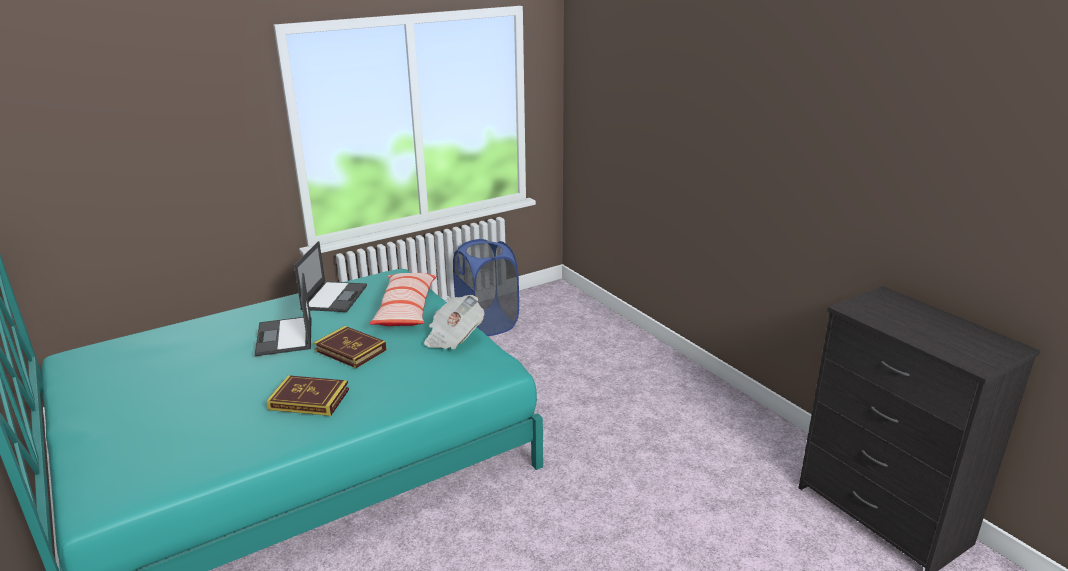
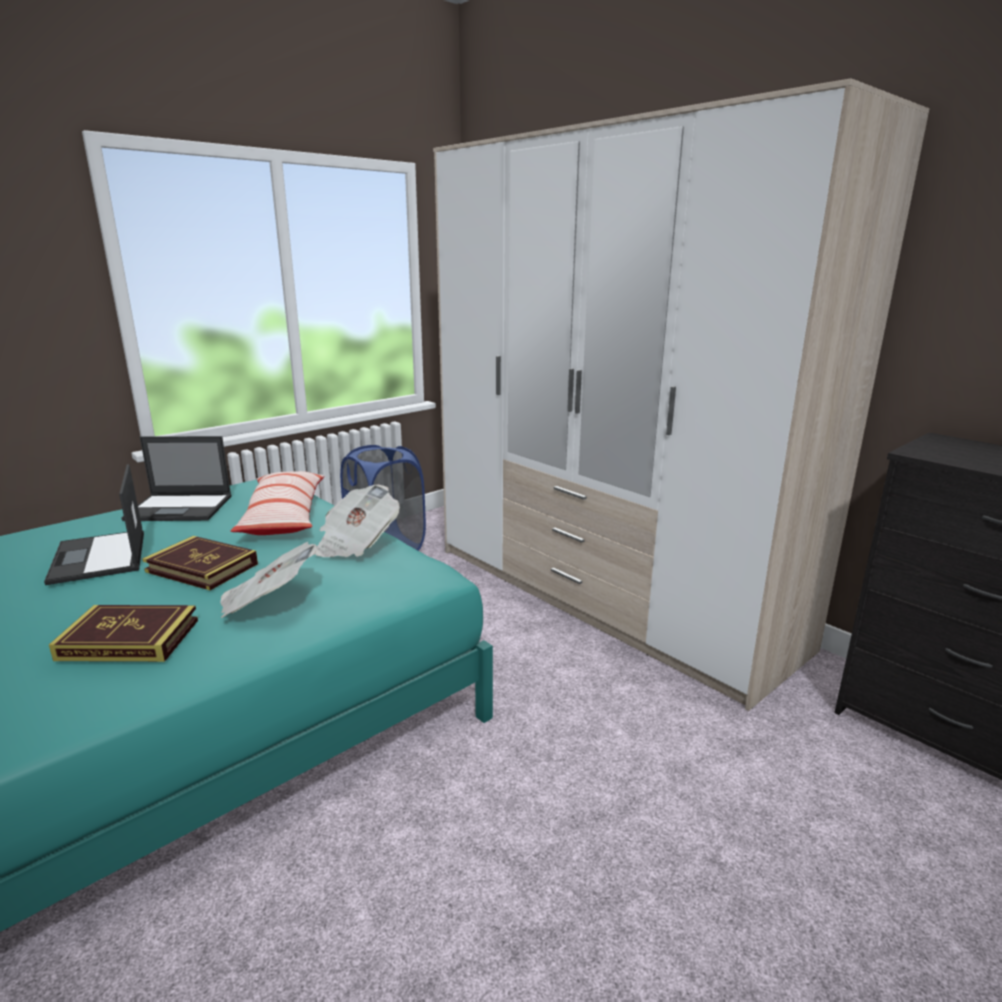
camera: 10 degrees left, 5 degrees down
(334, 297) = (181, 508): laptop -> laptop turned 90 degrees clockwise
(392, 380) = (268, 603): none -> newspaper
(655, 380) = (606, 596): none -> wardrobe

